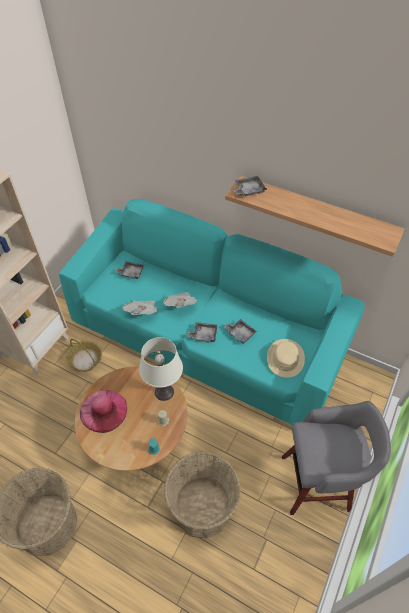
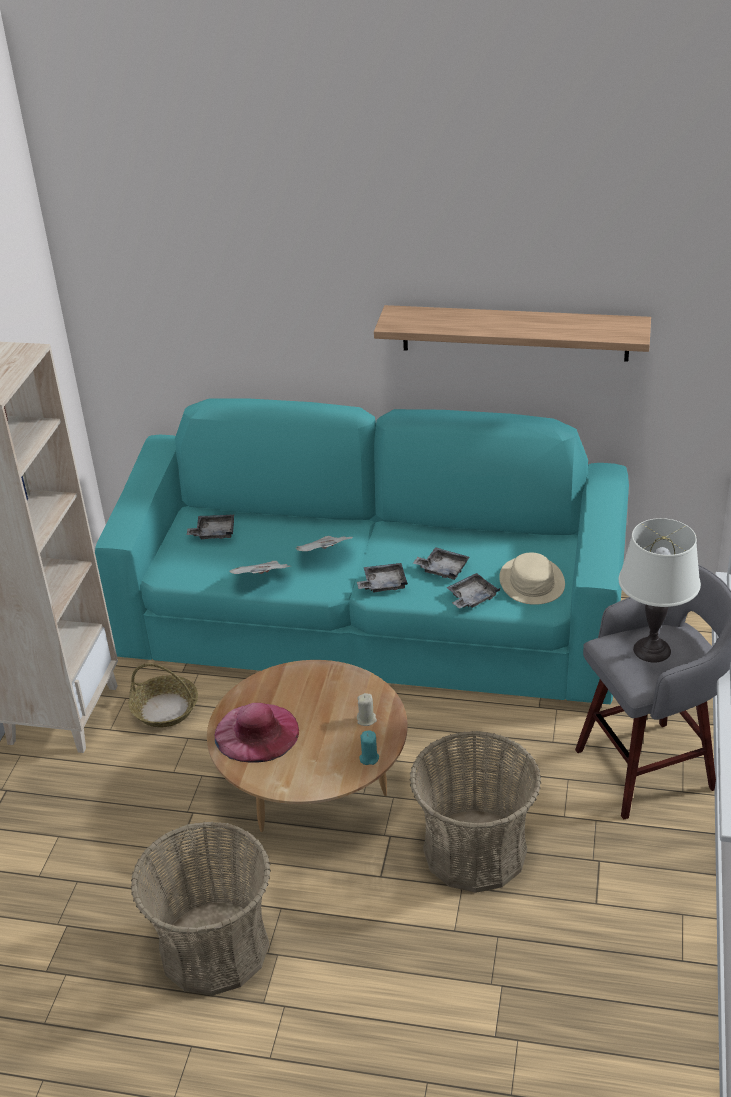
camera: 15 degrees left, 15 degrees down
(164, 392) = (348, 683): white table lamp -> white table lamp (651, 650)
(248, 190) = (406, 319): grey tray -> grey tray (471, 598)

